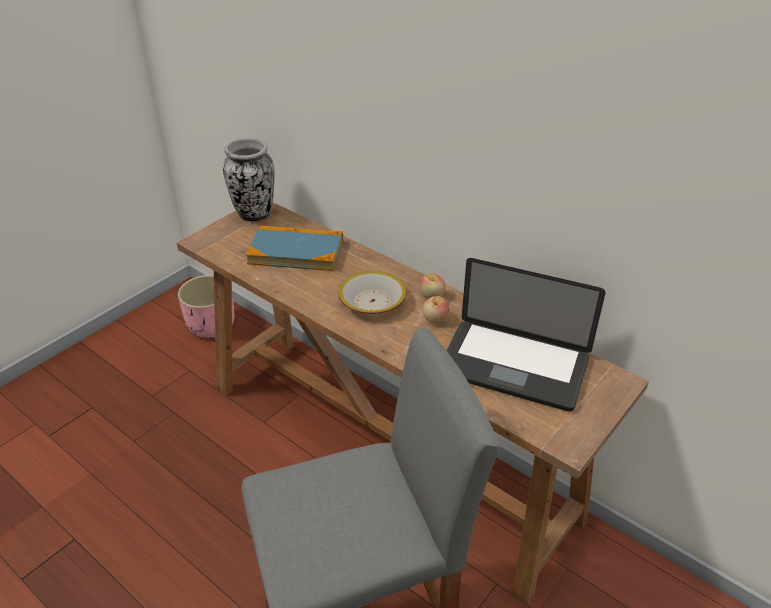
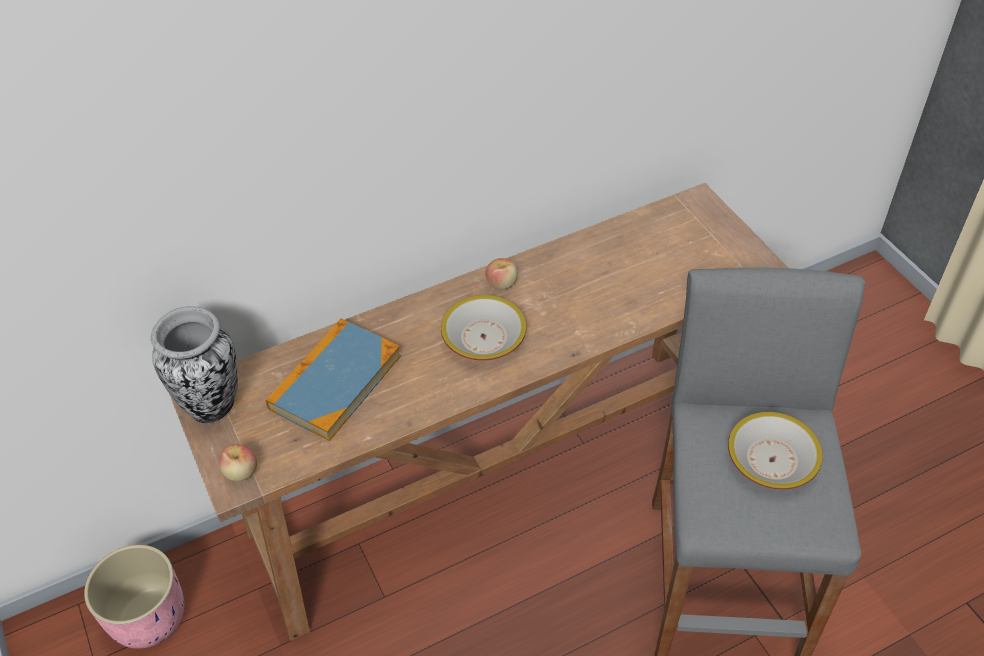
camera: 65 degrees left, 10 degrees up
(347, 513) = (771, 460): none -> bowl
(435, 319) = (544, 294): apple -> apple (241, 472)
(513, 366) = (646, 262): laptop -> none

